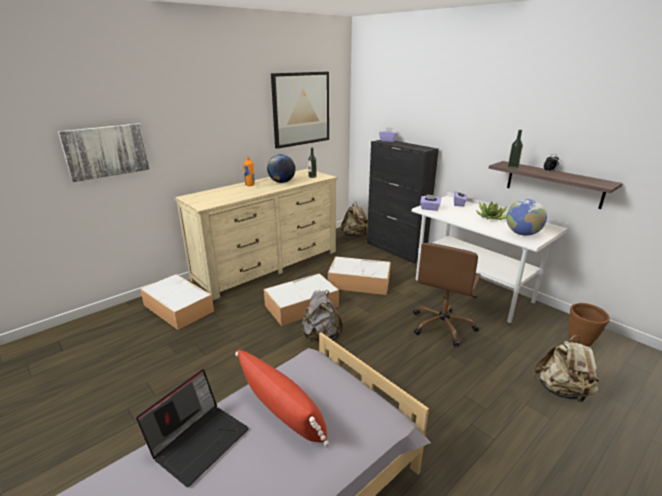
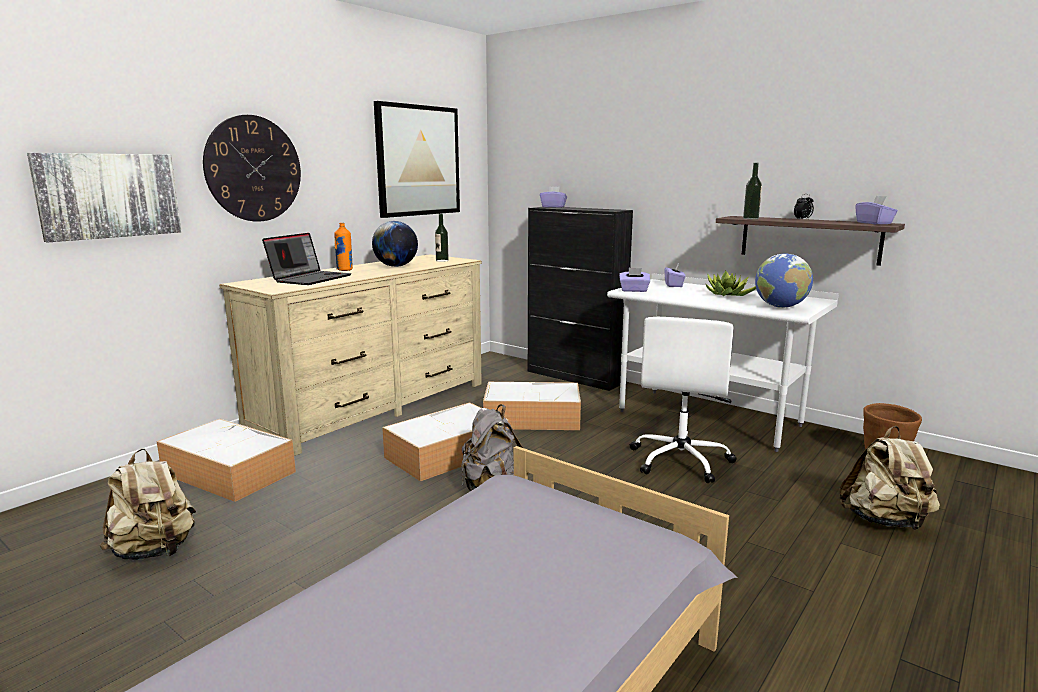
camera: 10 degrees left, 10 degrees down
(192, 126) = (253, 169): none -> wall clock
(199, 440) = (352, 601): laptop -> laptop (310, 278)
(283, 412) = (488, 550): red pillow -> none
(355, 235) = (506, 363): beige backpack -> beige backpack (155, 551)
(443, 326) = (681, 460): brown office chair -> white office chair
(598, 181) = (874, 223): none -> purple tissue box

